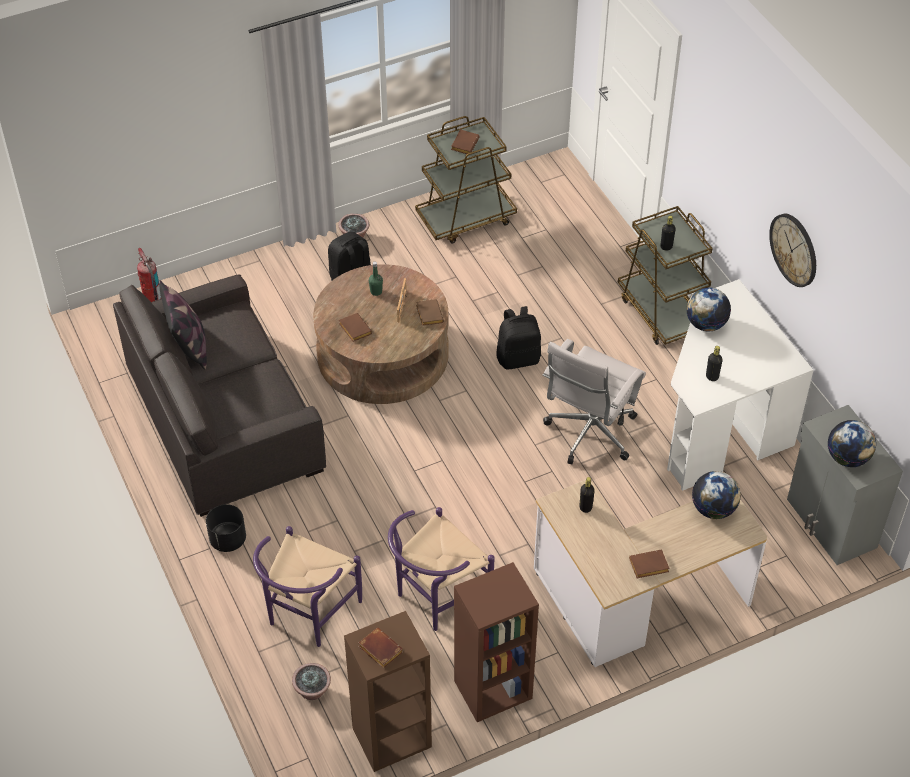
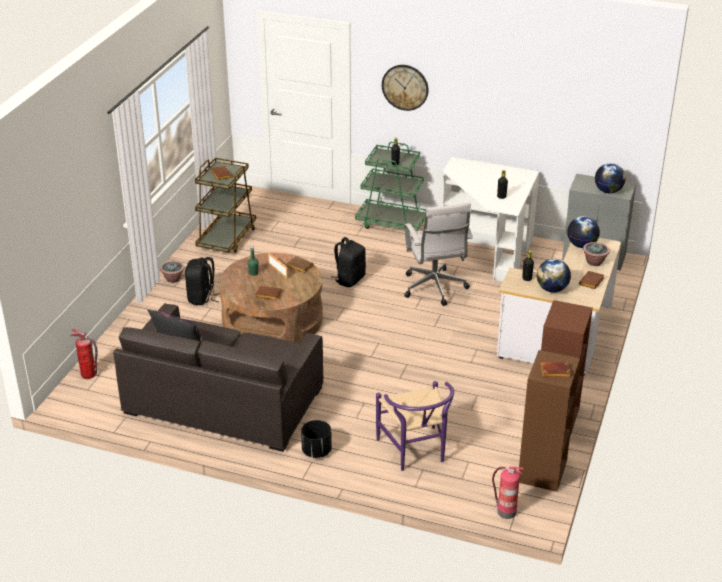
camera: 45 degrees left, 15 degrees down
(298, 750) = (505, 512): none -> fire extinguisher
(312, 691) = (471, 482): potted plant -> potted plant (594, 262)
(436, 598) = (468, 400): purple chair -> none
(661, 312) = (391, 223): brown cart -> green cart
(705, 324) = (465, 180): globe -> globe (552, 289)
(794, 249) = (498, 102): wall clock -> wall clock (405, 87)

